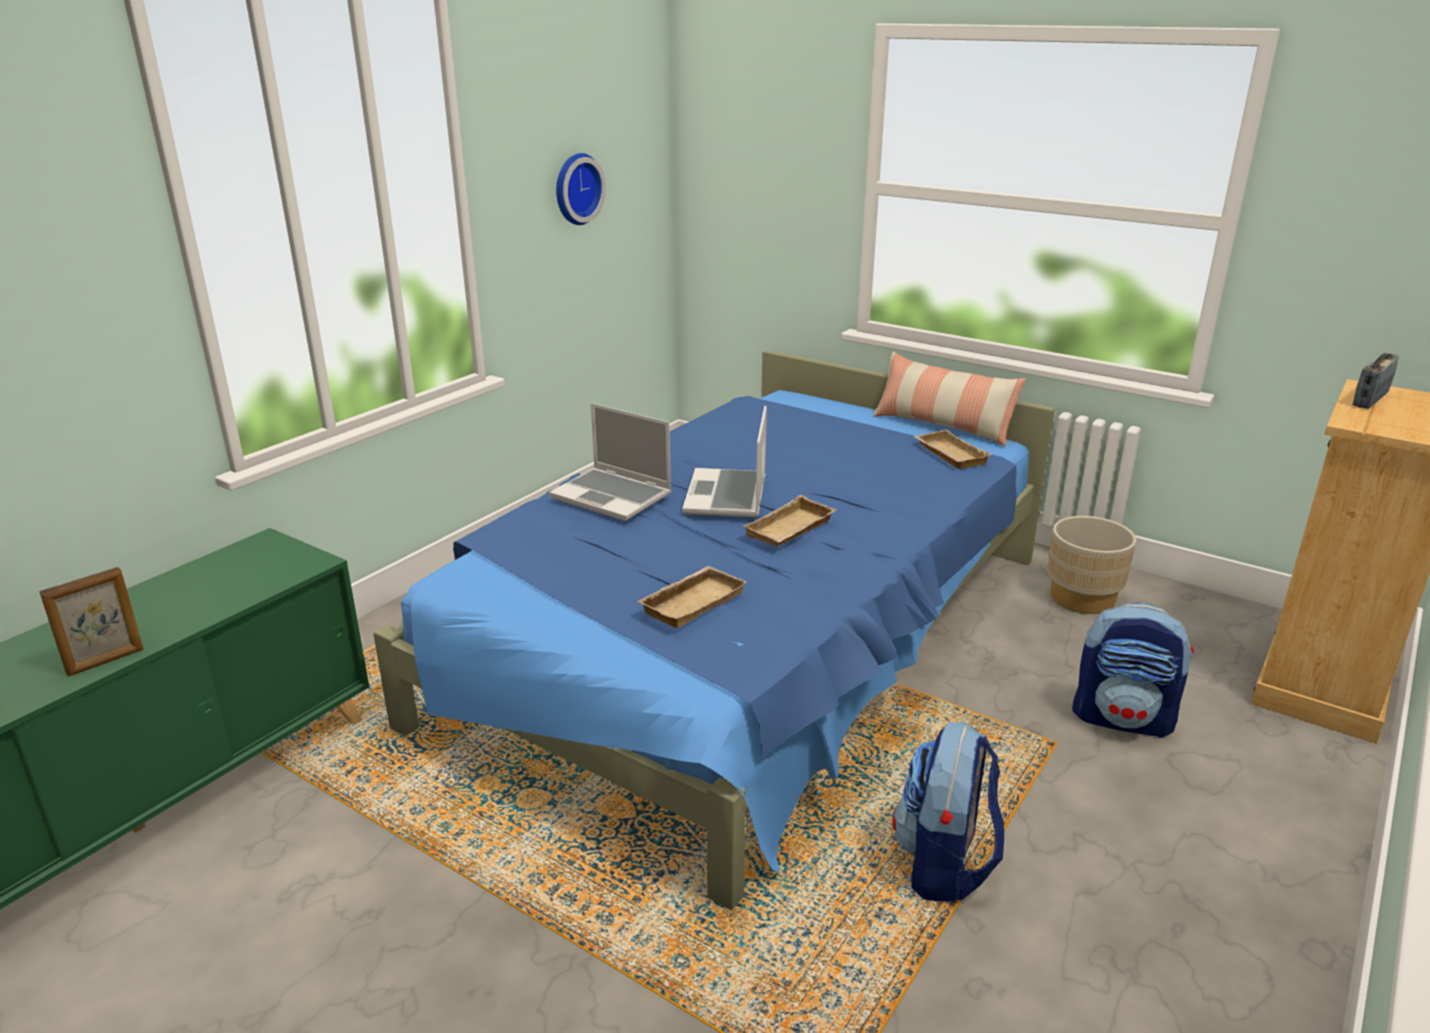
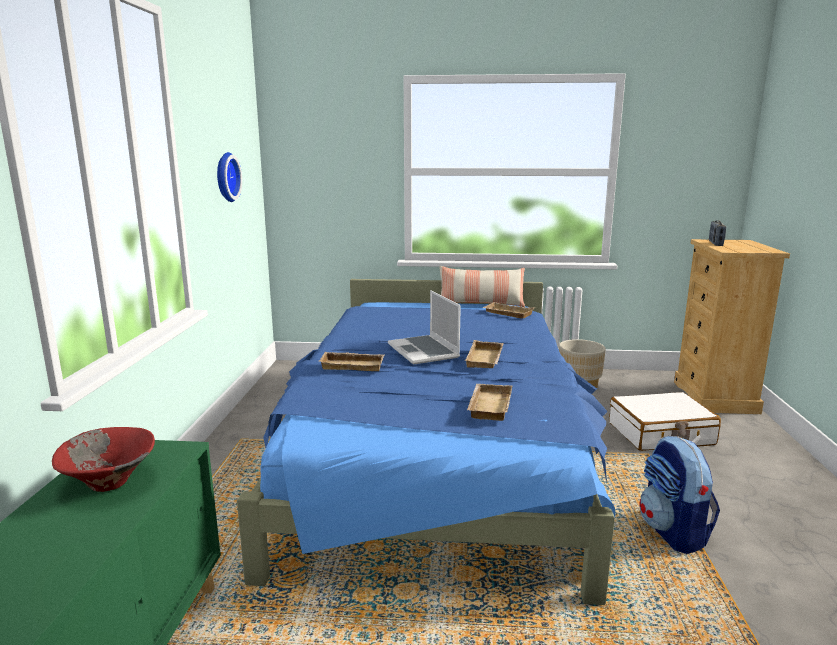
camera: 30 degrees left, 10 degrees down
(106, 661) = (66, 575): picture frame -> none
(221, 582) = (109, 484): none -> red bowl
(613, 496) = (353, 365): laptop -> beige tray
(1123, 719) = (661, 434): backpack -> white suitcase

